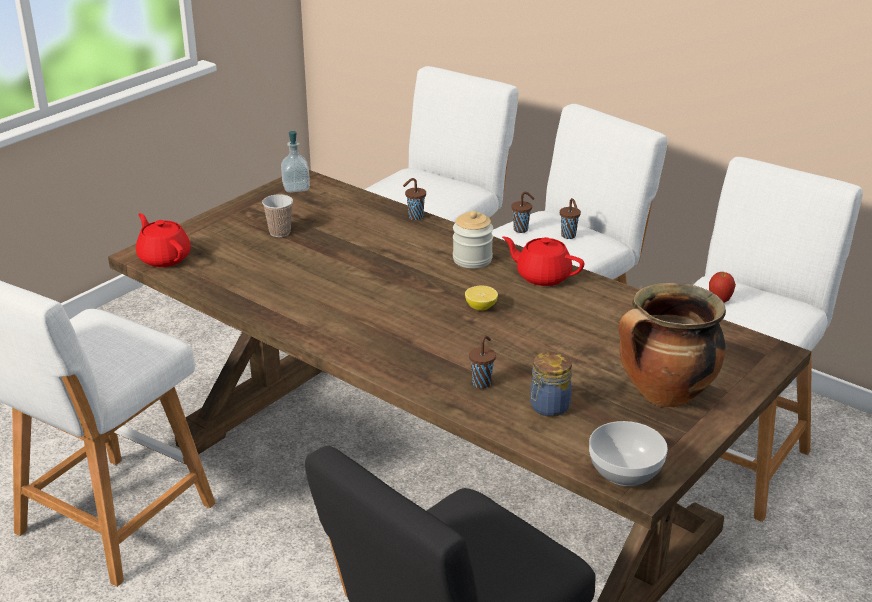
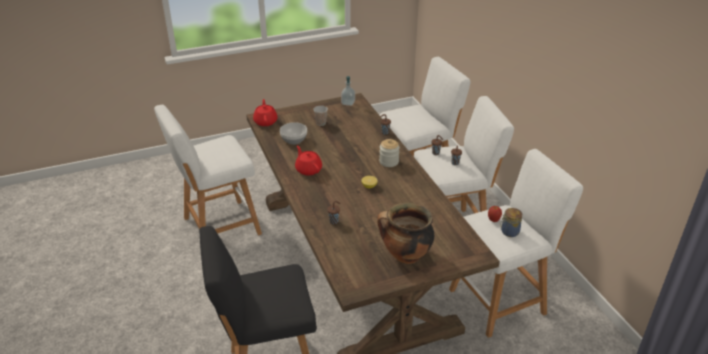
camera: 30 degrees right, 5 degrees up
(542, 276) = (411, 180): red teapot -> red teapot (308, 169)
(548, 407) = (350, 242): jar -> jar (509, 232)
(625, 473) = (351, 283): bowl -> bowl (293, 140)

